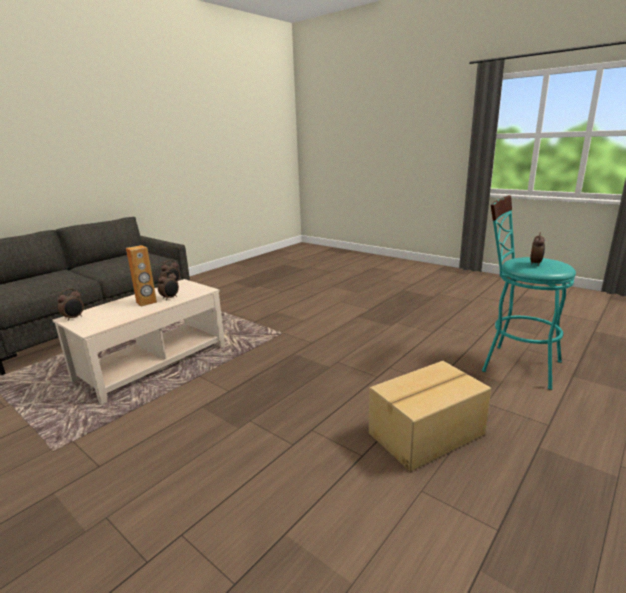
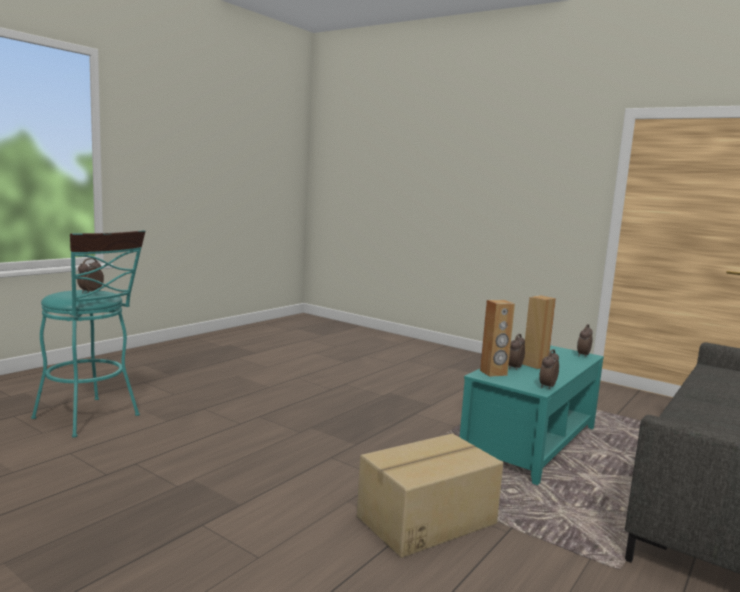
camera: 175 degrees right, 10 degrees down
(153, 363) = (530, 442): beige coffee table -> turquoise coffee table
(194, 292) = (493, 373): none -> brown speaker
(427, 434) = (243, 383): cardboard box -> cardboard box (425, 519)

